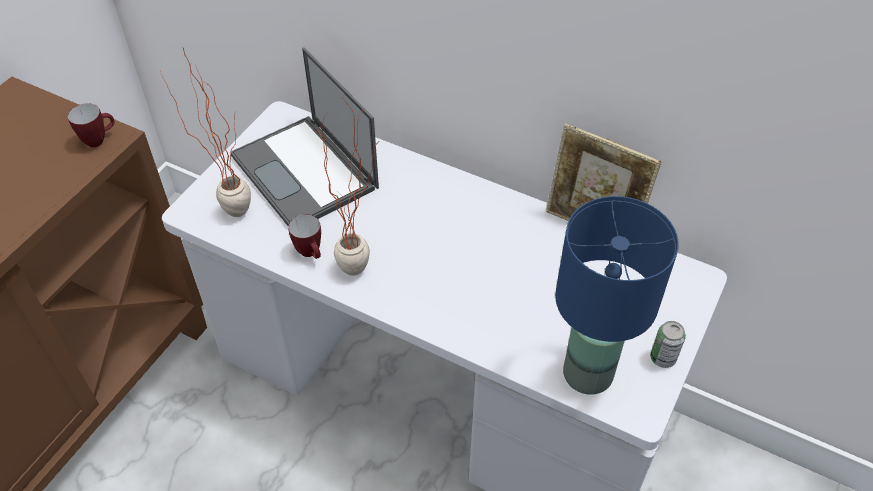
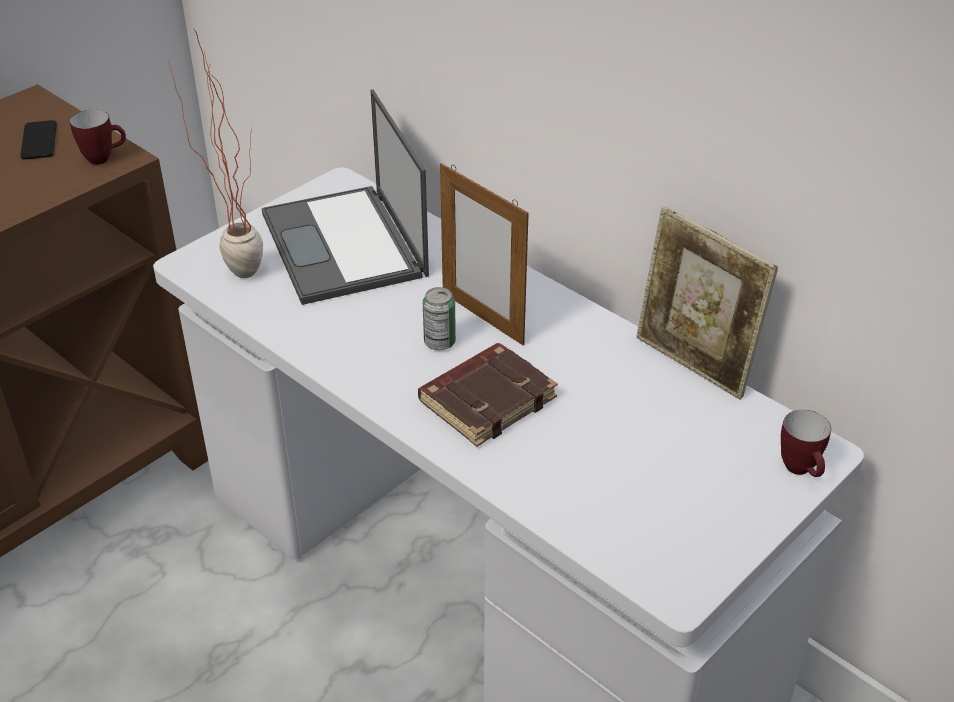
camera: 15 degrees right, 10 degrees down
(37, 132) = (39, 141): none -> phone
(311, 254) = (315, 332): mug -> mug (801, 471)
(363, 265) = (374, 355): potted plant -> none
(431, 216) = (482, 318): none -> picture frame
(458, 285) = (487, 399): none -> brown book
(589, 374) = (622, 533): blue table lamp -> none
(662, 358) = (733, 534): can -> can (439, 342)

